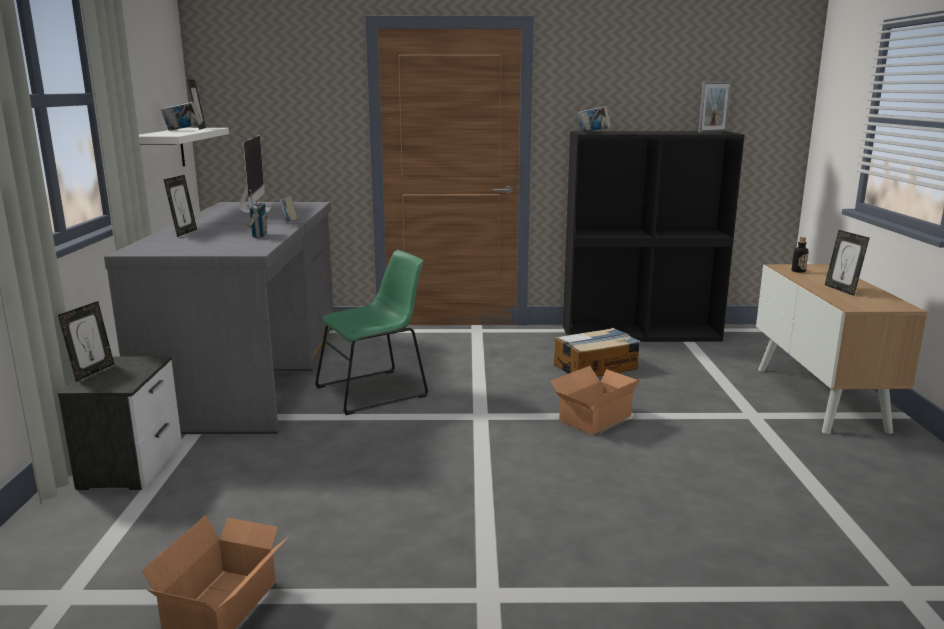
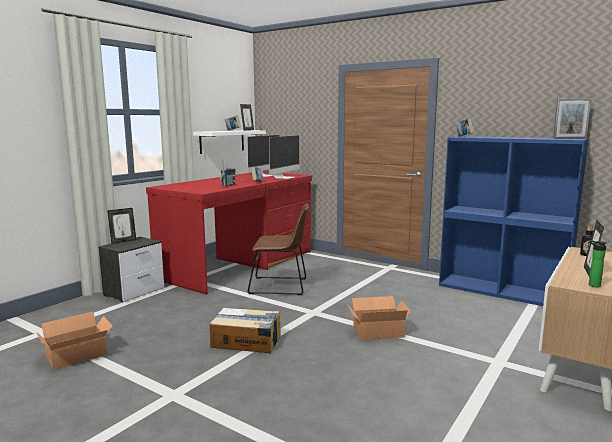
camera: 35 degrees right, 5 degrees down
(184, 233) = (202, 182): picture frame -> none
(253, 372) = (240, 265): grey desk -> red desk
(302, 210) = (284, 177): none -> monitor
(376, 391) = (281, 286): green chair -> brown chair
(596, 367) = (432, 304): cardboard box -> cardboard box (246, 341)
(641, 333) = (503, 291): black bookcase -> blue bookcase
(872, 303) = (592, 285): none -> bottle

